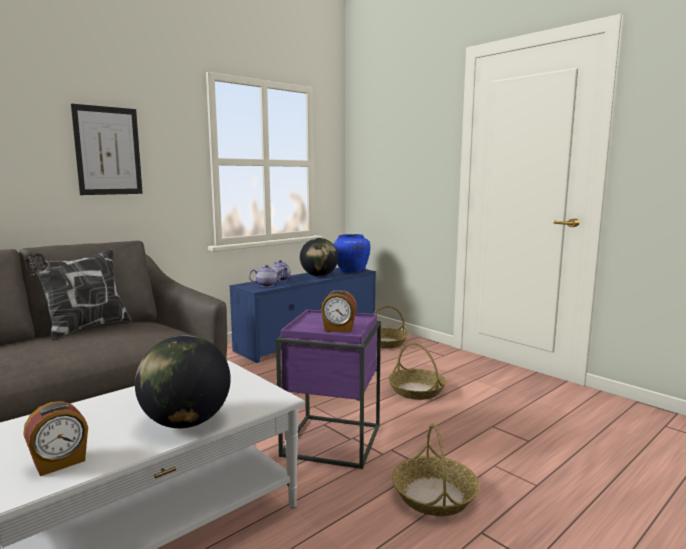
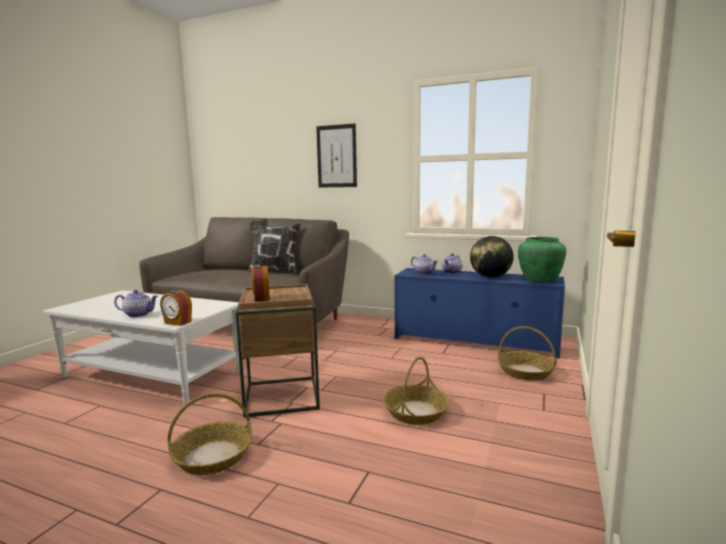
camera: 65 degrees right, 0 degrees up
(60, 463) = (96, 308): alarm clock -> alarm clock (177, 322)
(186, 422) = (138, 314): globe -> teapot
(332, 440) = (282, 396): purple side table -> brown side table
(351, 271) = (540, 280): blue vase -> green vase

